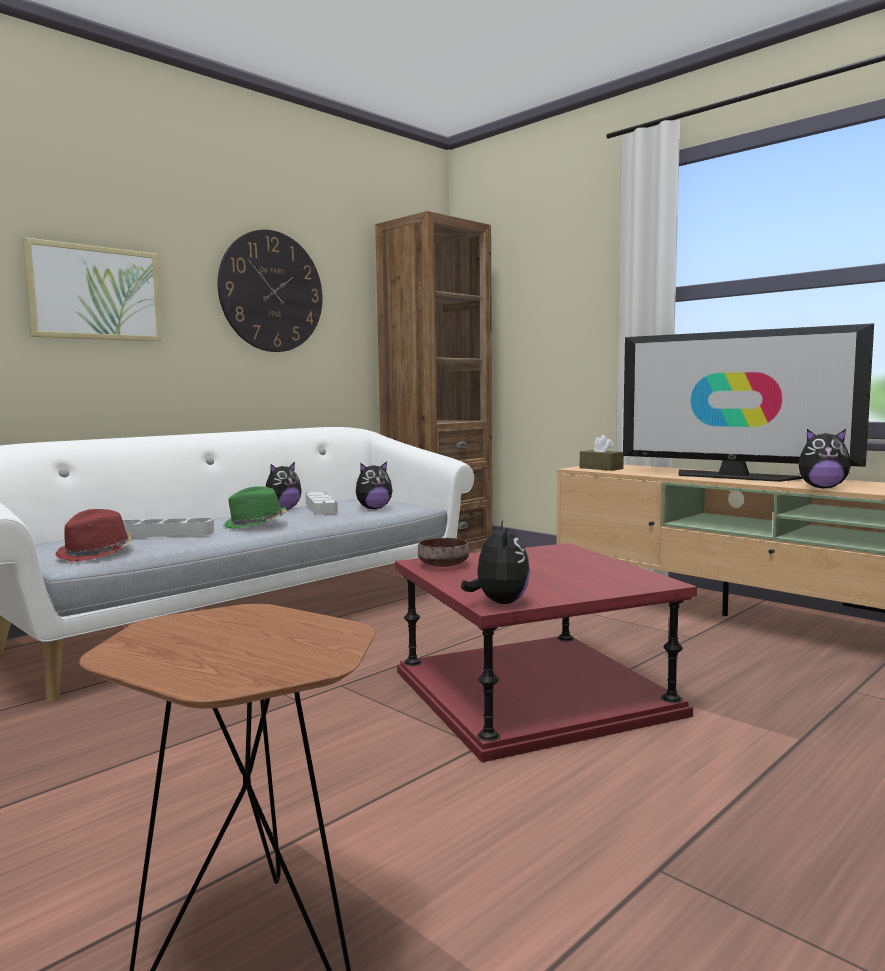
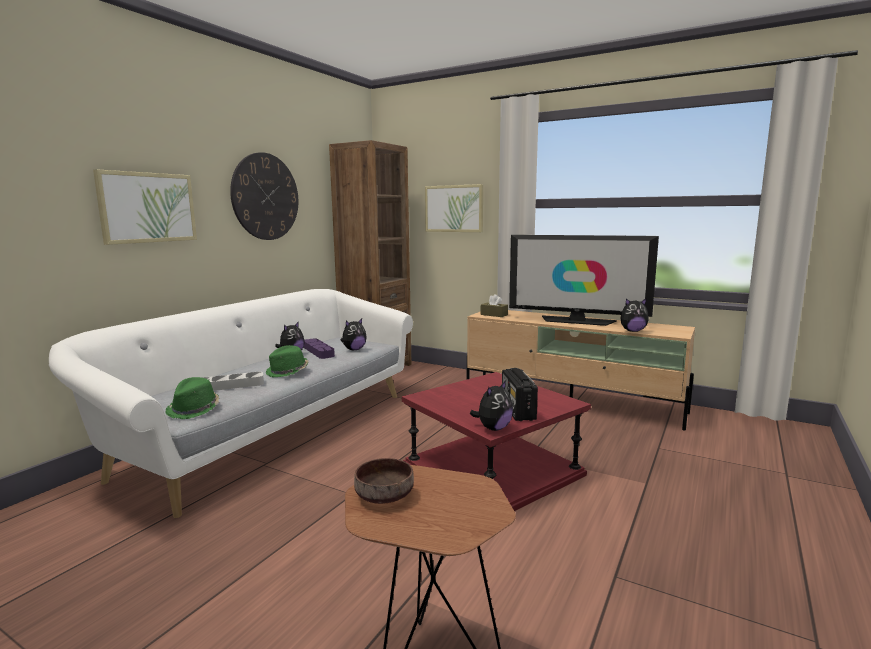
camera: 15 degrees left, 5 degrees up
(97, 553) = (194, 409): red hat -> green hat
(321, 508) = (318, 351): grey tray -> purple tray
(443, 565) = (436, 398): brown bowl -> brown bowl (384, 495)
(499, 602) = (493, 428): plush toy -> plush toy turned 60 degrees clockwise
(557, 312) = (454, 208): none -> picture
(560, 586) = (518, 411): none -> radio

